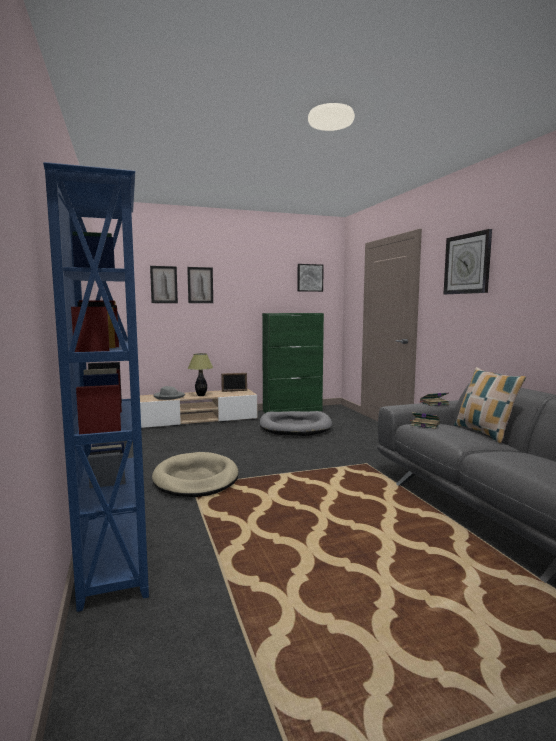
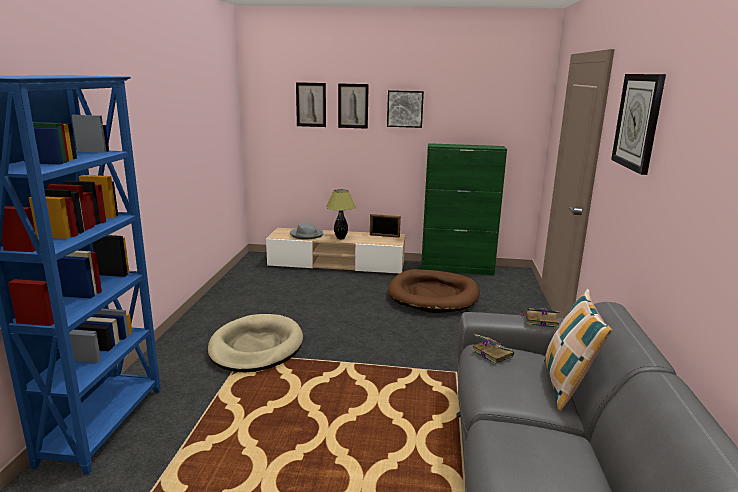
camera: 25 degrees right, 10 degrees up
(295, 427) = (433, 295): grey dog bed -> brown dog bed
(309, 278) = (499, 97): picture -> picture (405, 109)

